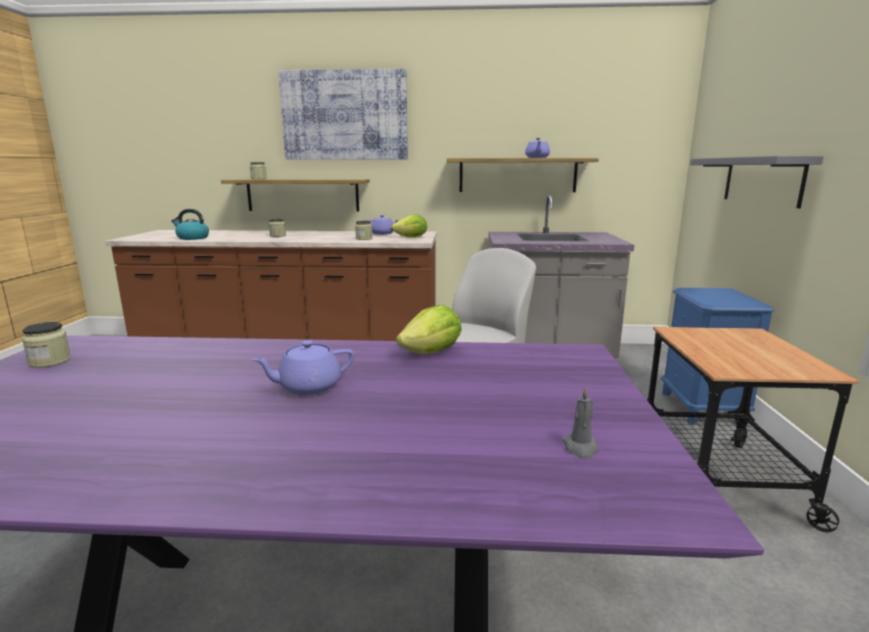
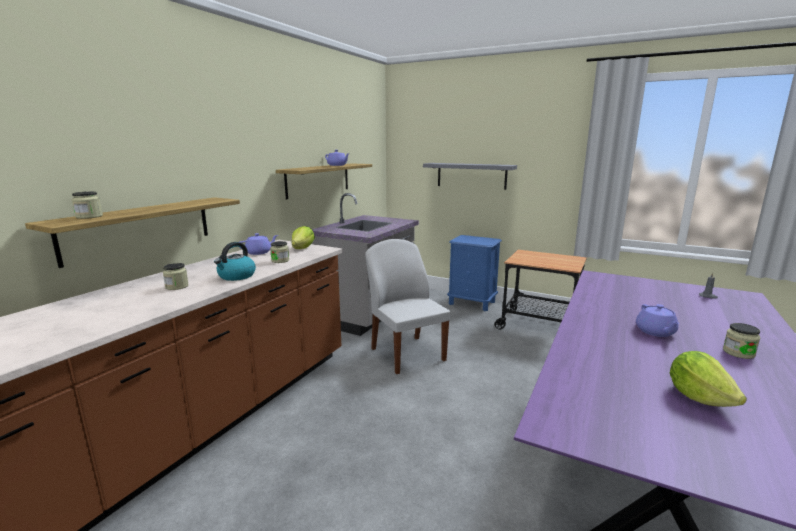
camera: 65 degrees left, 0 degrees up
(50, 361) = (611, 429): jar -> jar (738, 353)
(192, 238) = (78, 331): kettle -> kettle (236, 276)
(345, 116) = (182, 126): picture -> none
(432, 352) = (594, 299): lettuce -> lettuce (699, 397)

